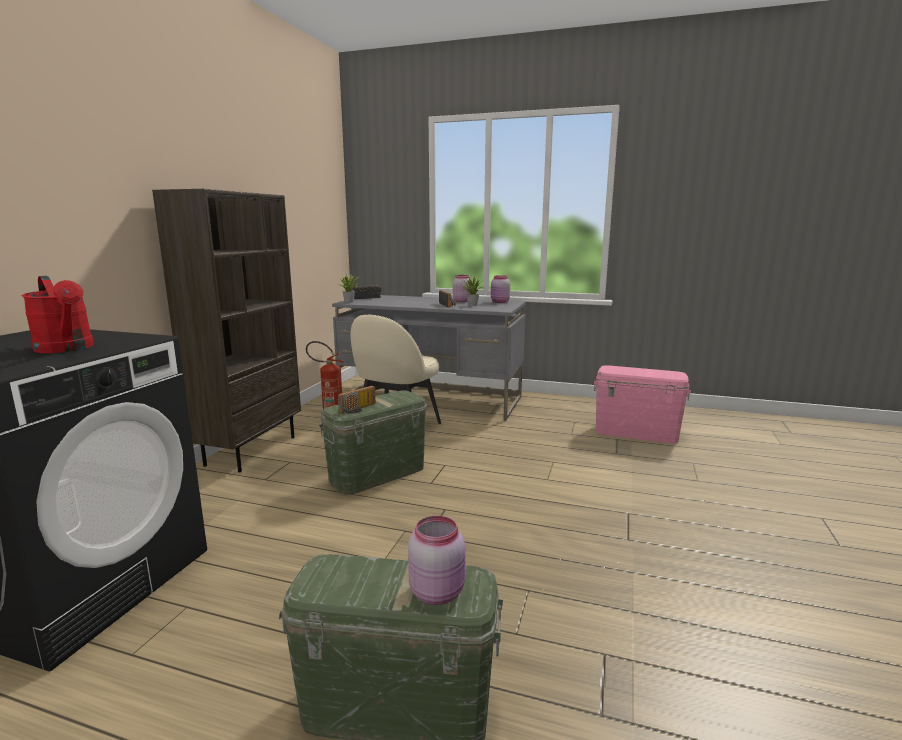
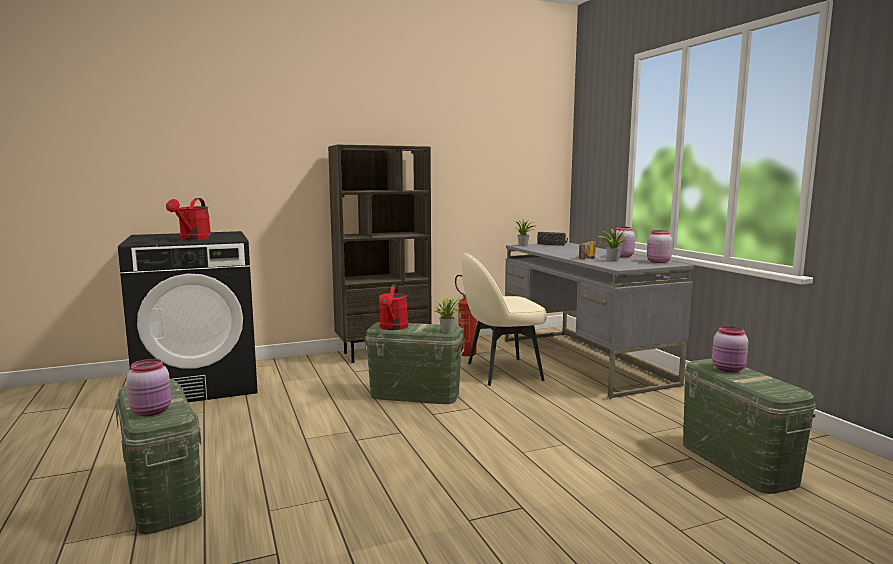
camera: 50 degrees right, 5 degrees down
(358, 409) = (393, 328): radio -> red watering can
(411, 396) = (448, 330): none -> potted plant
(626, 370) = (728, 369): none -> pink jar
(636, 432) = (737, 463): pink storage box -> green storage box

